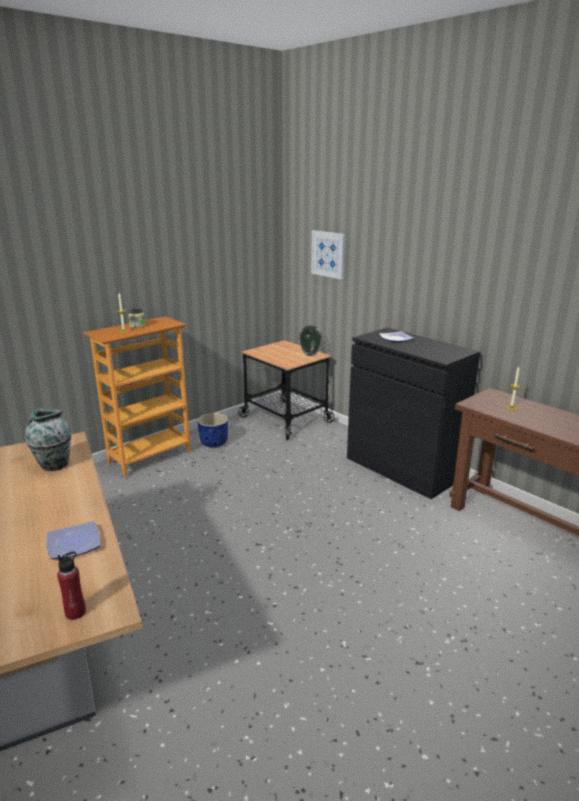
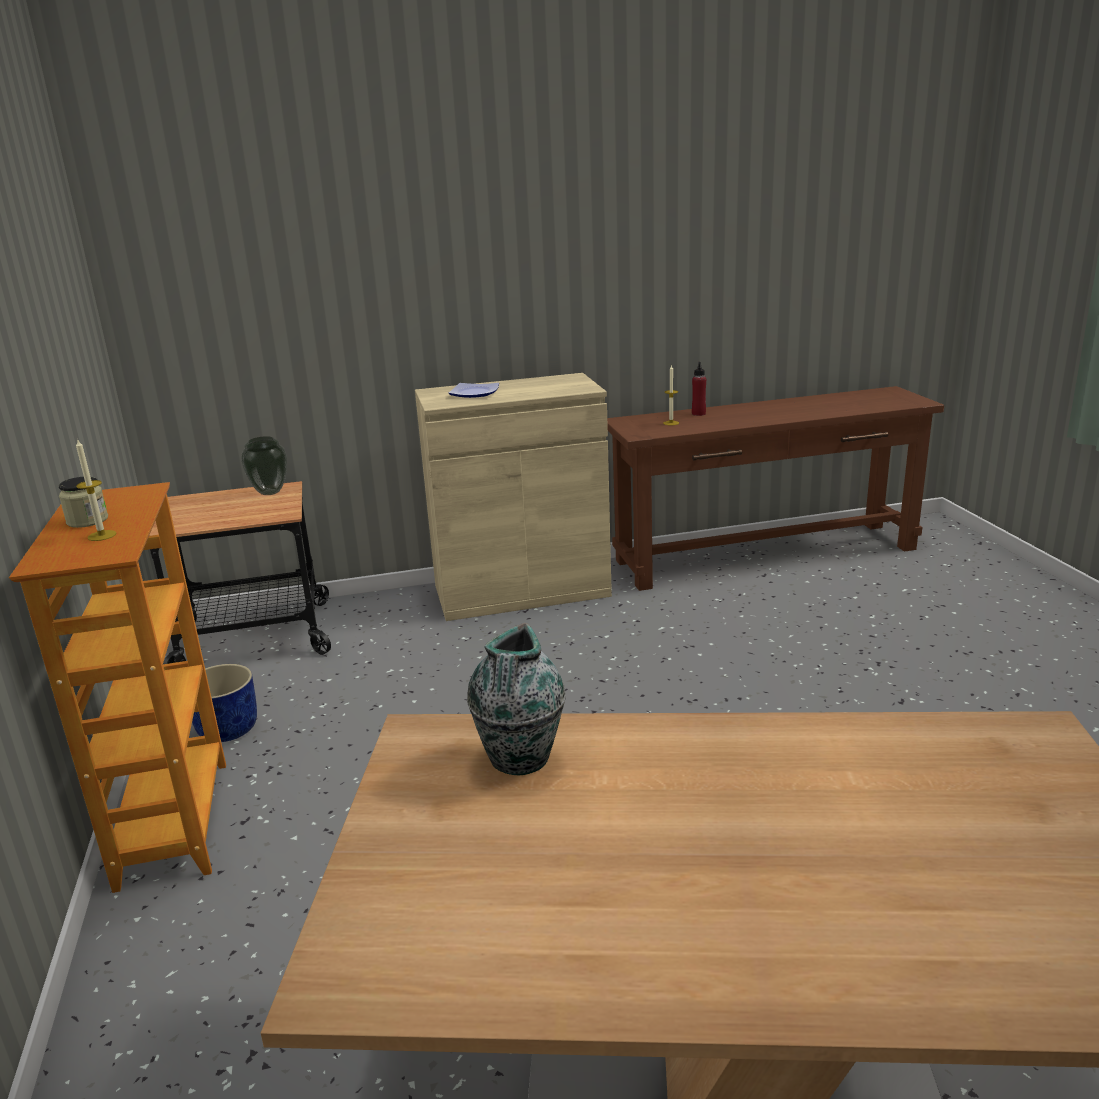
camera: 60 degrees left, 0 degrees up
(73, 543) = (848, 753): plate -> none
(75, 612) = (1046, 762): red bottle -> red bottle (698, 414)
(328, 254) = (243, 295): picture -> none
(402, 468) = (521, 591): black cabinet -> beige cabinet

